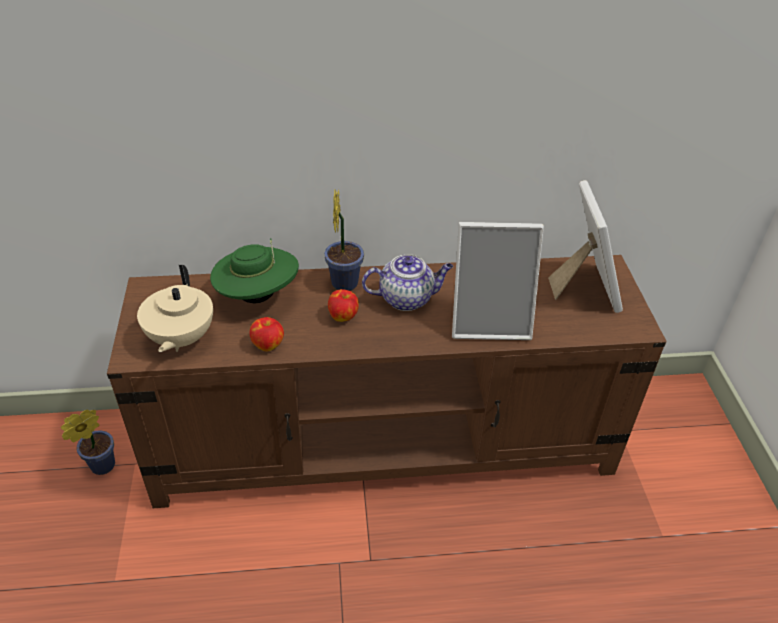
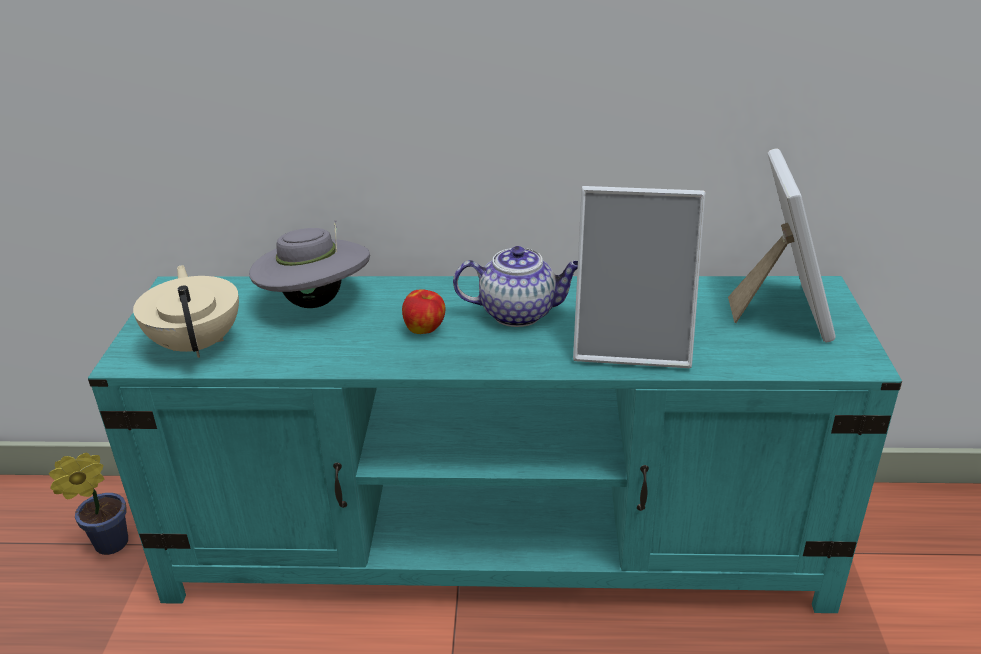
camera: 10 degrees right, 10 degrees down
(180, 339) = (197, 344): beige teapot -> beige teapot turned 150 degrees clockwise
(257, 296) = (315, 302): green hat -> grey hat
(268, 344) = (312, 356): apple -> none
(345, 280) = (438, 290): potted plant -> none
(386, 443) = (499, 544): brown tv stand -> turquoise tv stand

